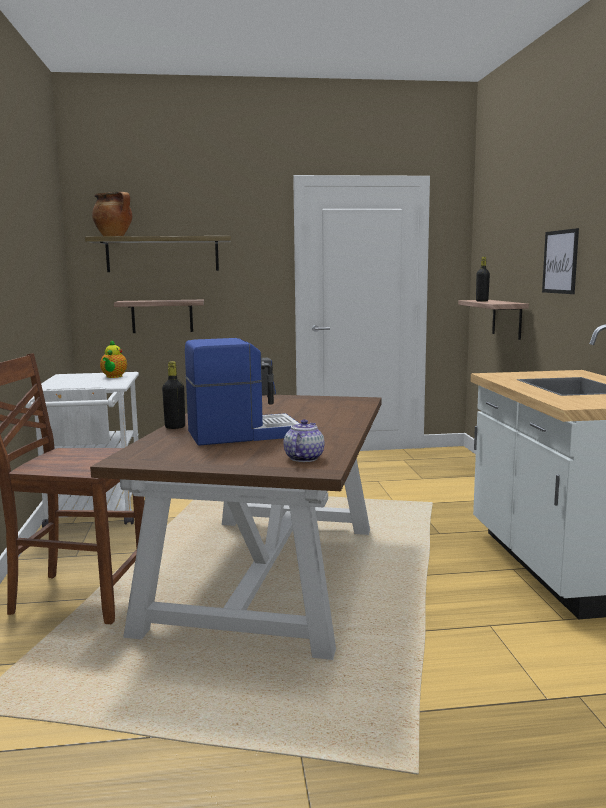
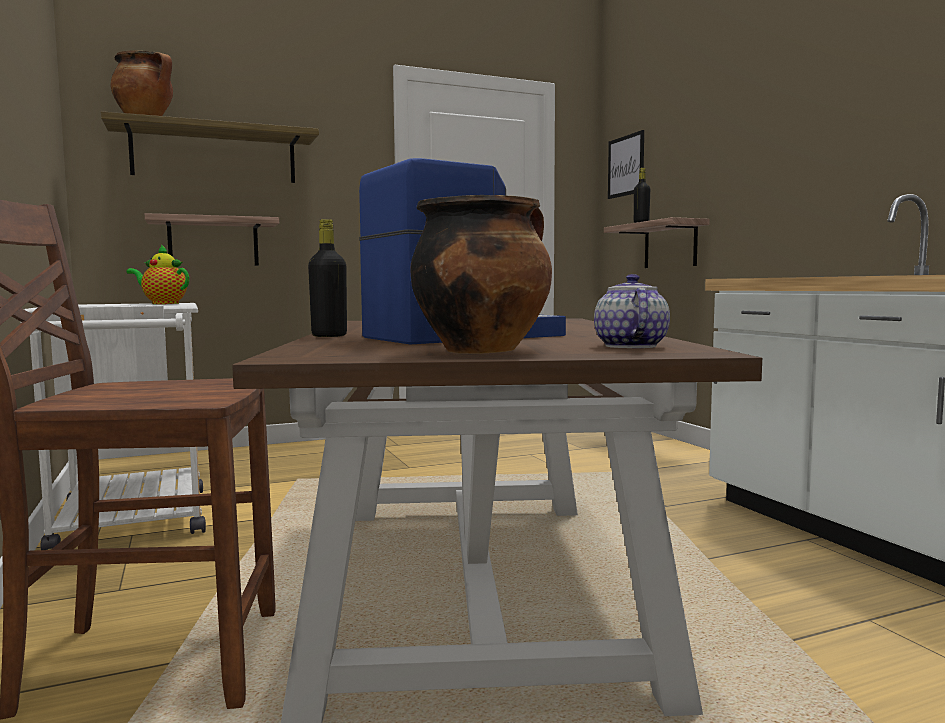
camera: 15 degrees left, 5 degrees down
(113, 377) = (162, 303): teapot -> teapot turned 120 degrees clockwise
(220, 458) = (482, 350): none -> cooking pot
(560, 262) = (766, 155): picture -> picture (626, 166)

